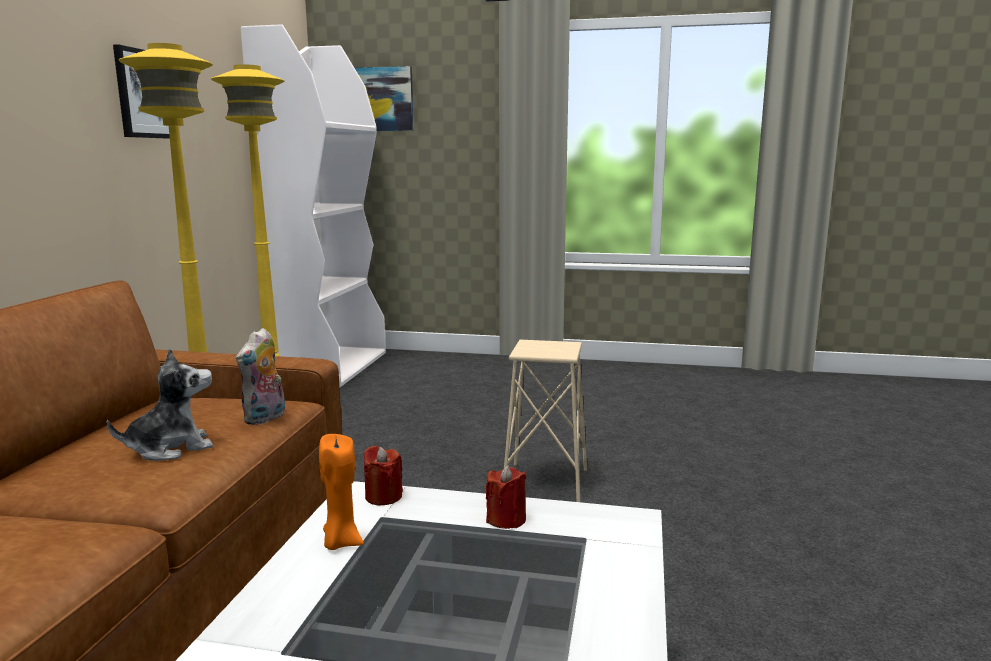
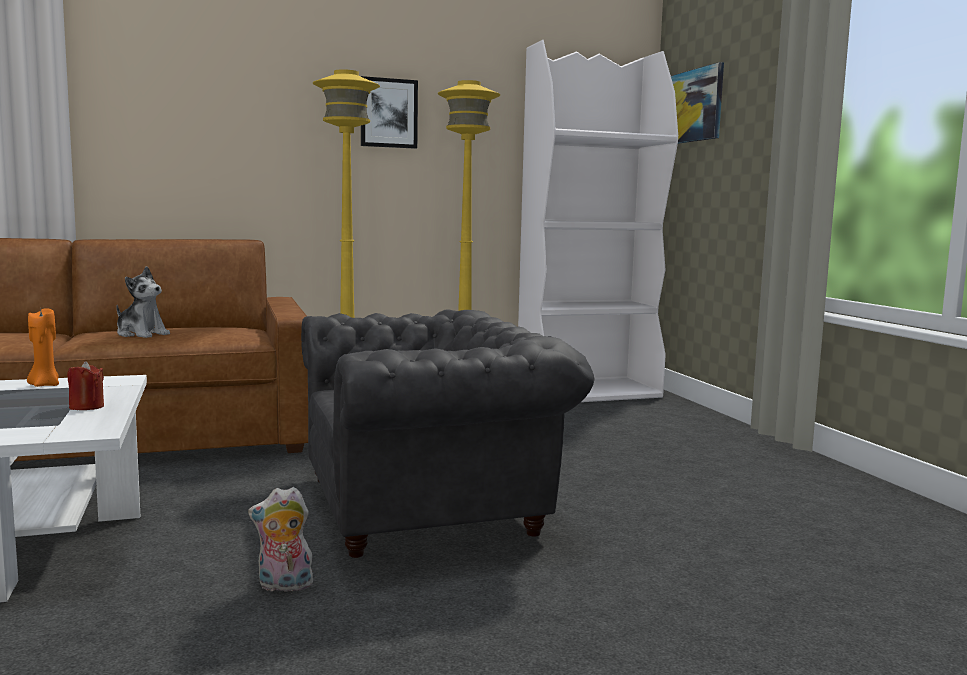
camera: 60 degrees right, 5 degrees down
(265, 418) = (210, 338): plush toy -> plush toy (283, 586)
(383, 496) = (119, 383): red candle -> none
(545, 483) = (431, 504): beige stool -> grey armchair

